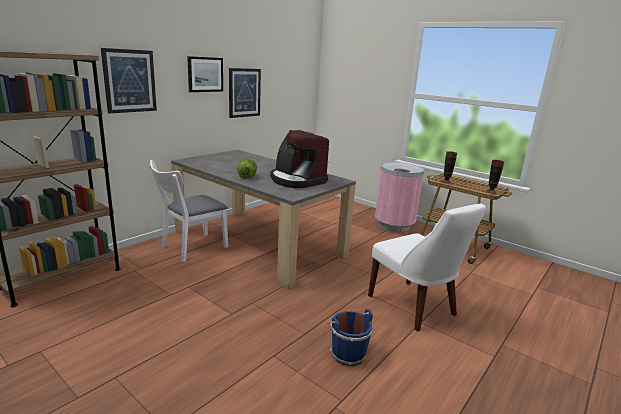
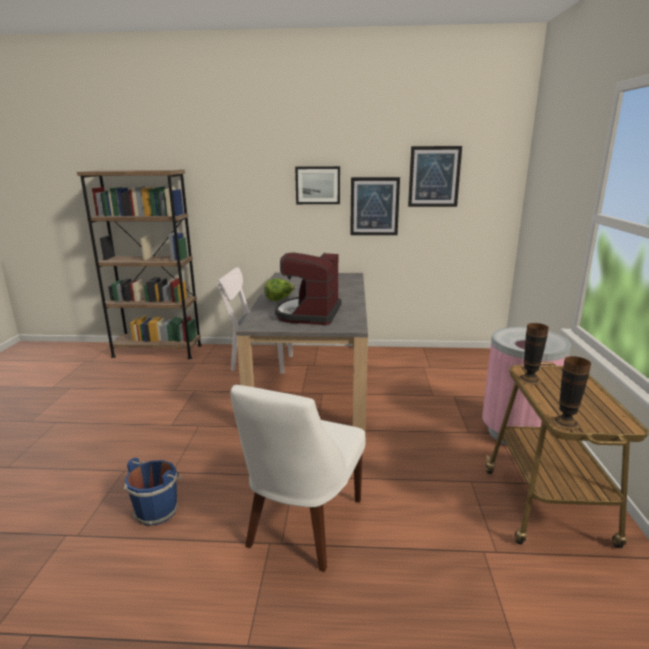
camera: 55 degrees right, 0 degrees up
(129, 81) = (232, 192): picture -> picture (434, 176)

